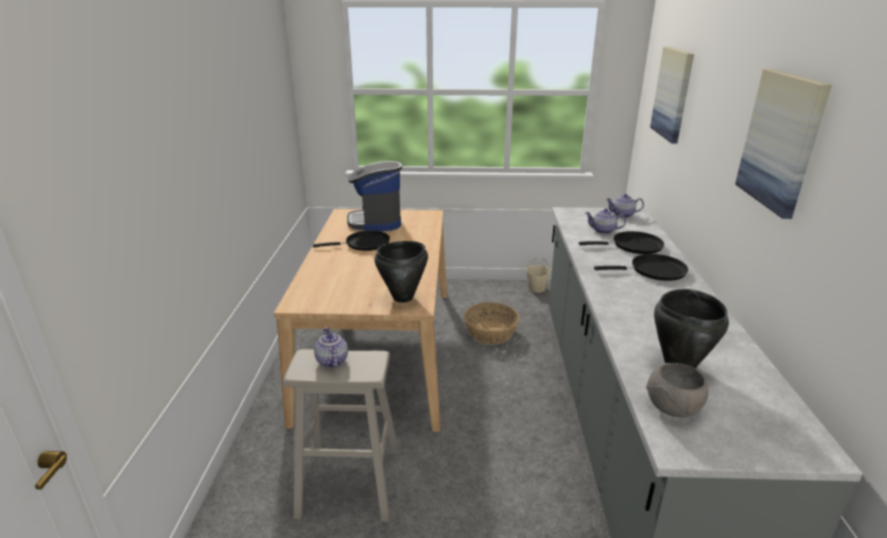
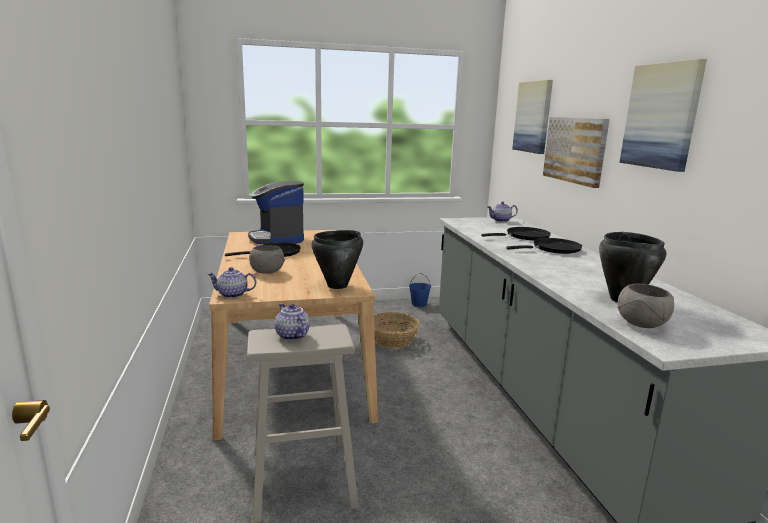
camera: 15 degrees left, 10 degrees down
(344, 271) = (267, 272): none -> grey bowl
(537, 288) = (419, 304): beige bucket -> blue bucket
(603, 231) = (493, 229): teapot -> teapot (232, 295)
(703, 150) = (575, 150): none -> picture

